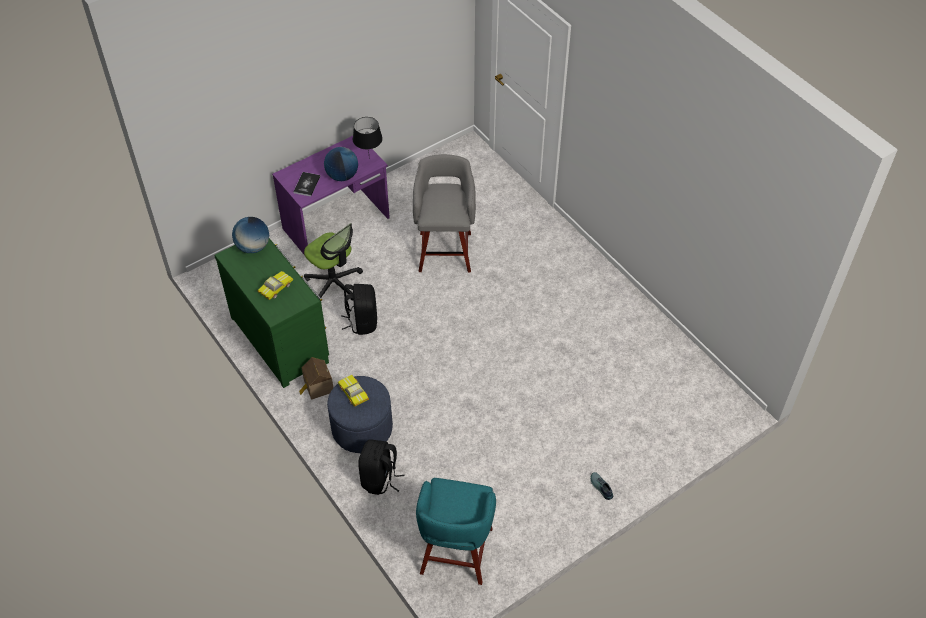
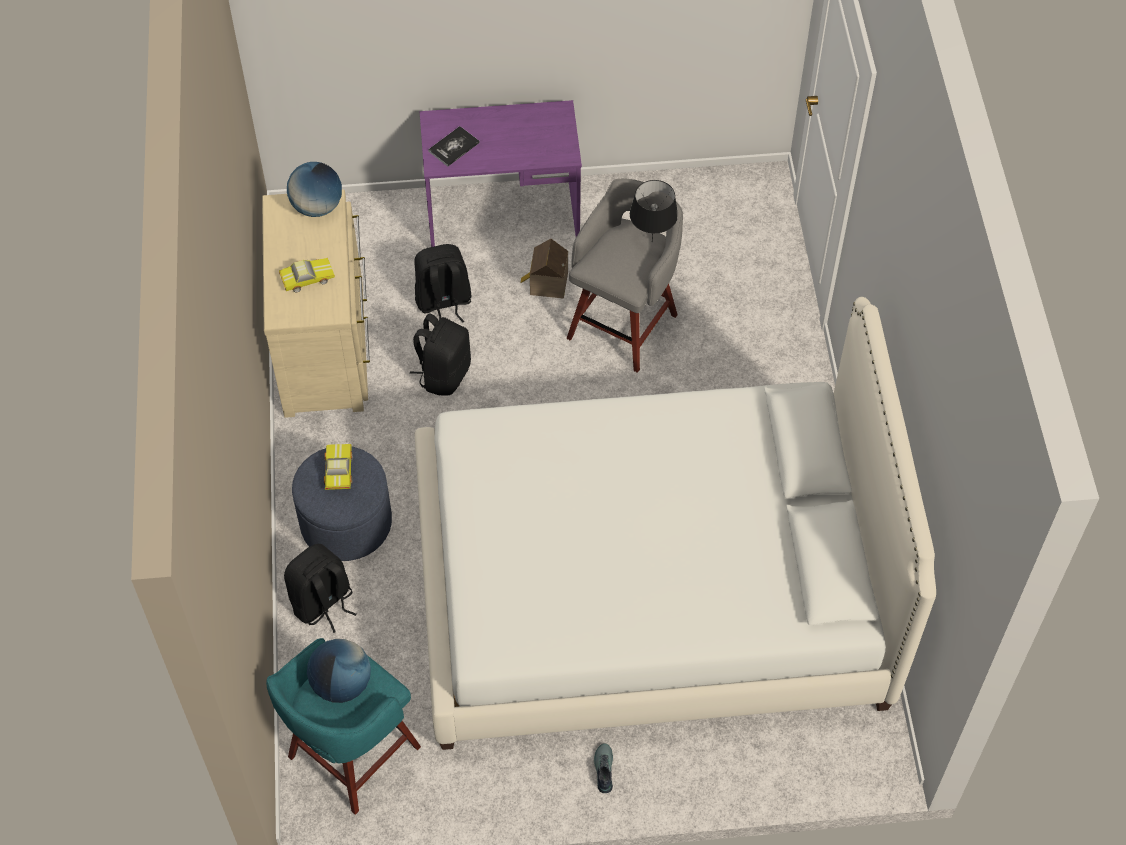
camera: 30 degrees right, 5 degrees up
(281, 337) = (326, 347): green dresser -> beige dresser
(317, 387) = (327, 438): toy house -> toy house (546, 283)
(334, 283) = (443, 302): office chair -> black backpack
(342, 176) = (509, 155): globe -> globe (342, 684)
(369, 158) = (563, 145): black table lamp -> black table lamp (652, 242)
(558, 381) = (650, 589): none -> white bed

